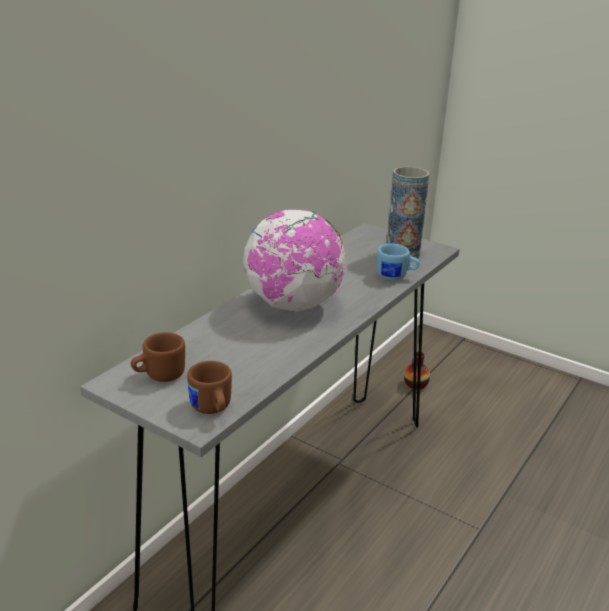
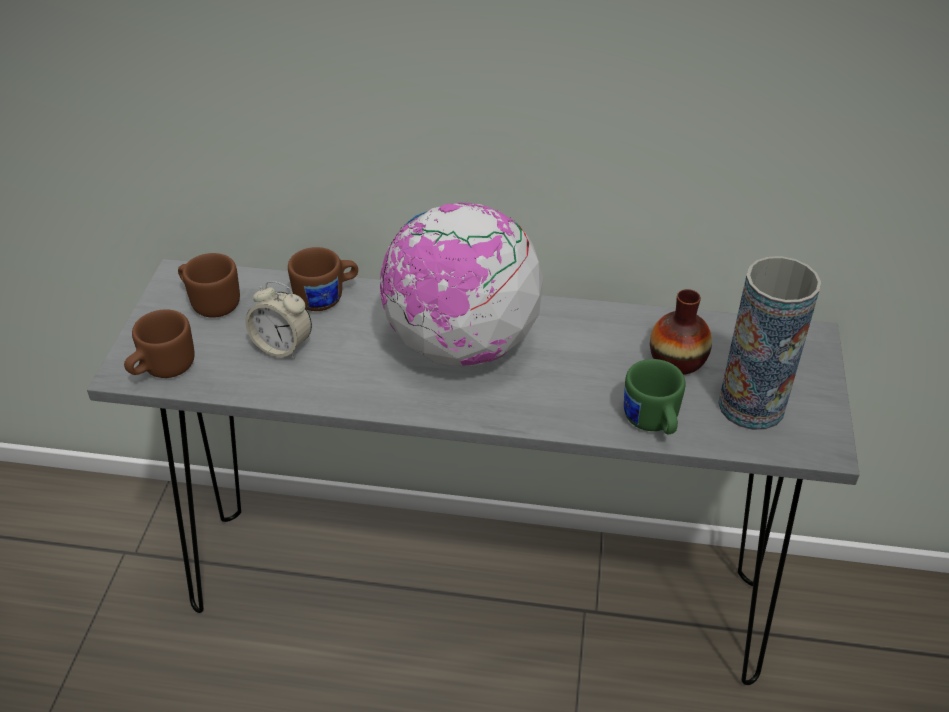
camera: 65 degrees right, 15 degrees up
(204, 334) = (327, 298): none -> brown mug
(236, 359) = (282, 347): none -> alarm clock
(396, 277) = (652, 423): blue mug -> green mug
(415, 384) = (867, 644): vase -> vase (677, 360)

